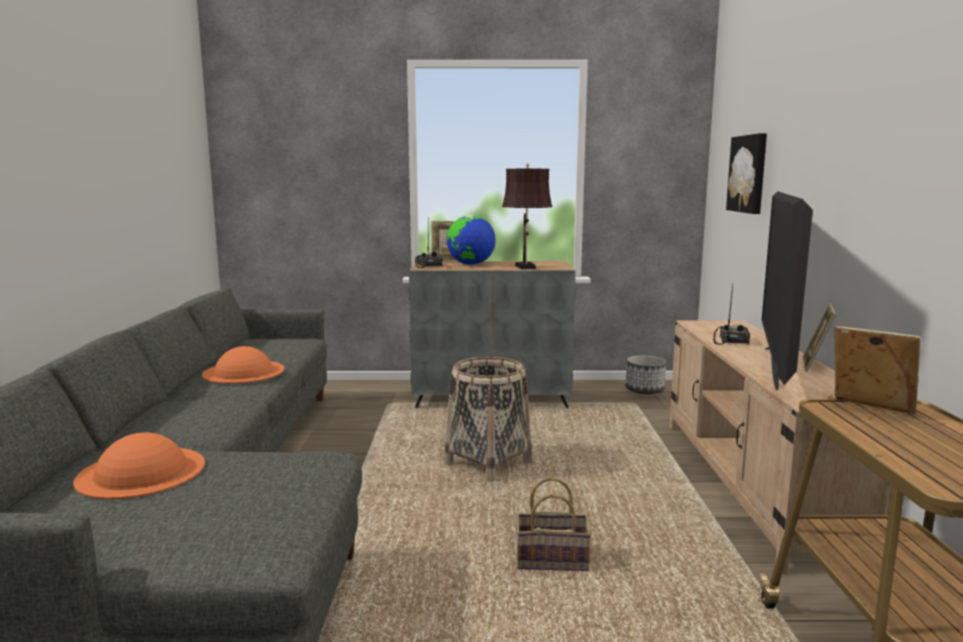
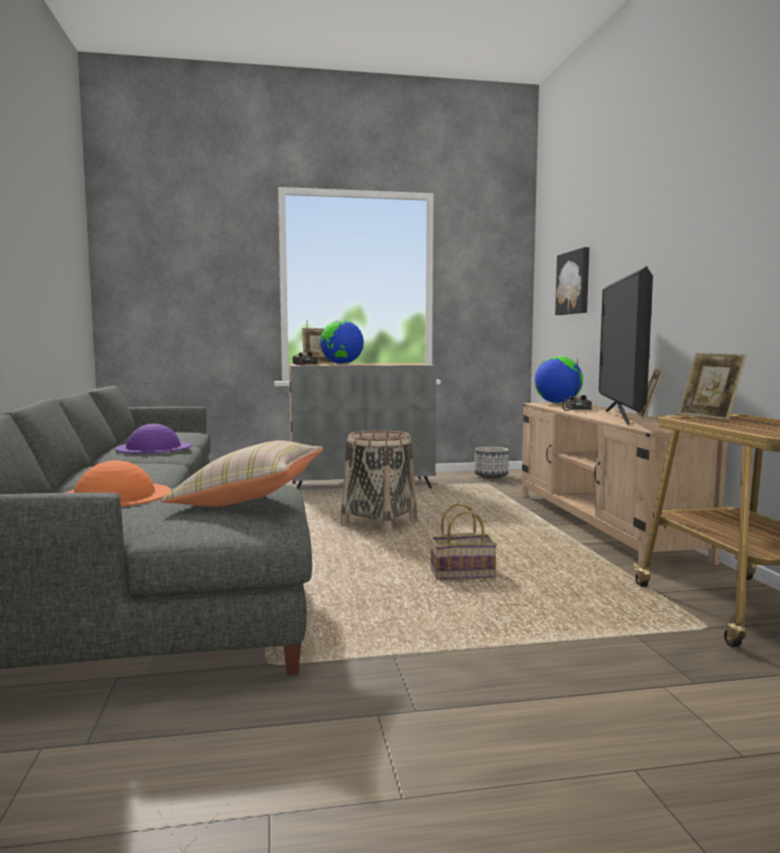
camera: 10 degrees left, 5 degrees down
(244, 372) = (153, 447): orange hat -> purple hat
(276, 492) = (249, 500): none -> beige pillow
(526, 267) = (392, 364): brown table lamp -> none
(716, 324) = (557, 403): none -> globe
(870, 409) = (709, 417): picture frame -> picture frame turned 150 degrees counterclockwise

